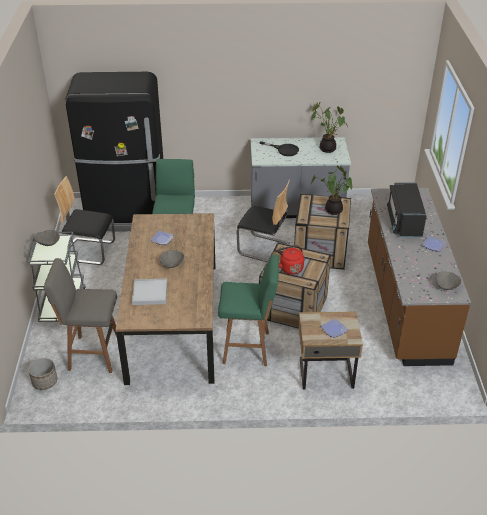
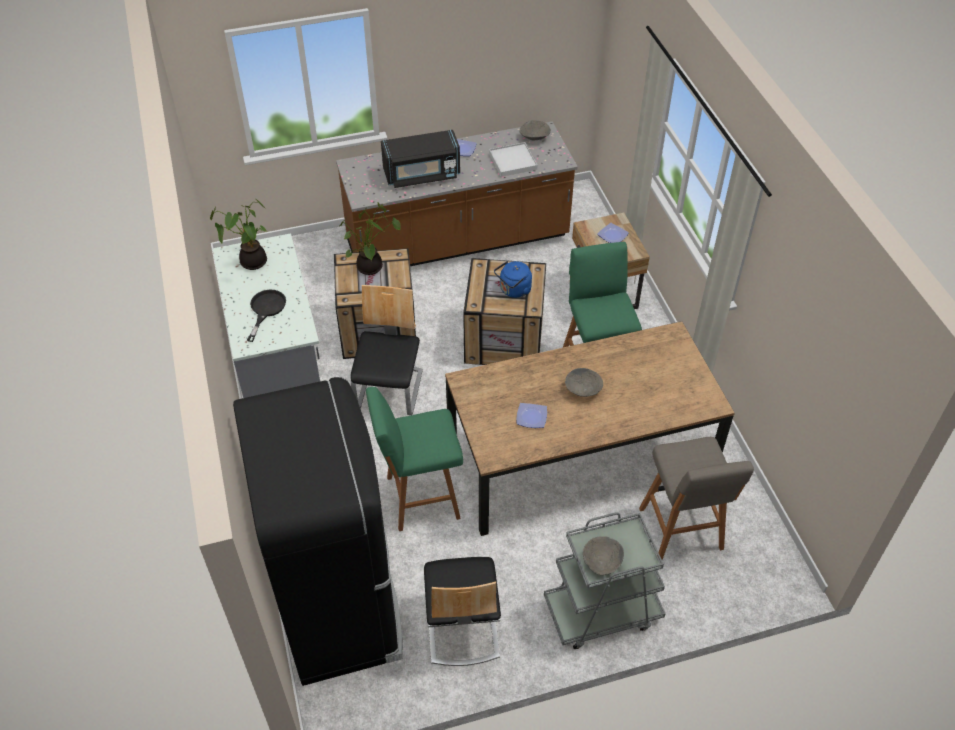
camera: 105 degrees left, 10 degrees up
(44, 381) = (755, 569): planter -> none
(150, 293) = (652, 397): white tray -> white tray (512, 161)
(290, 268) = (513, 290): red kettle -> blue kettle

